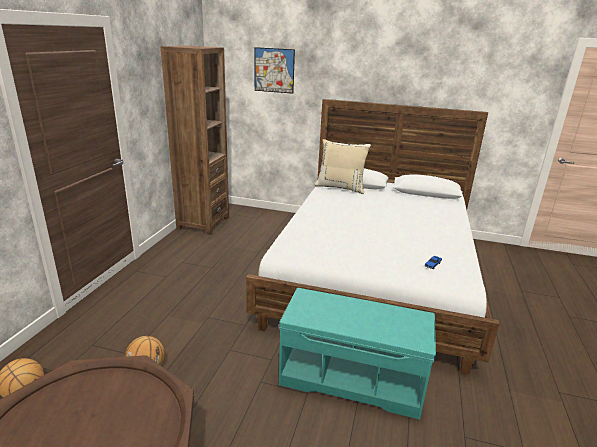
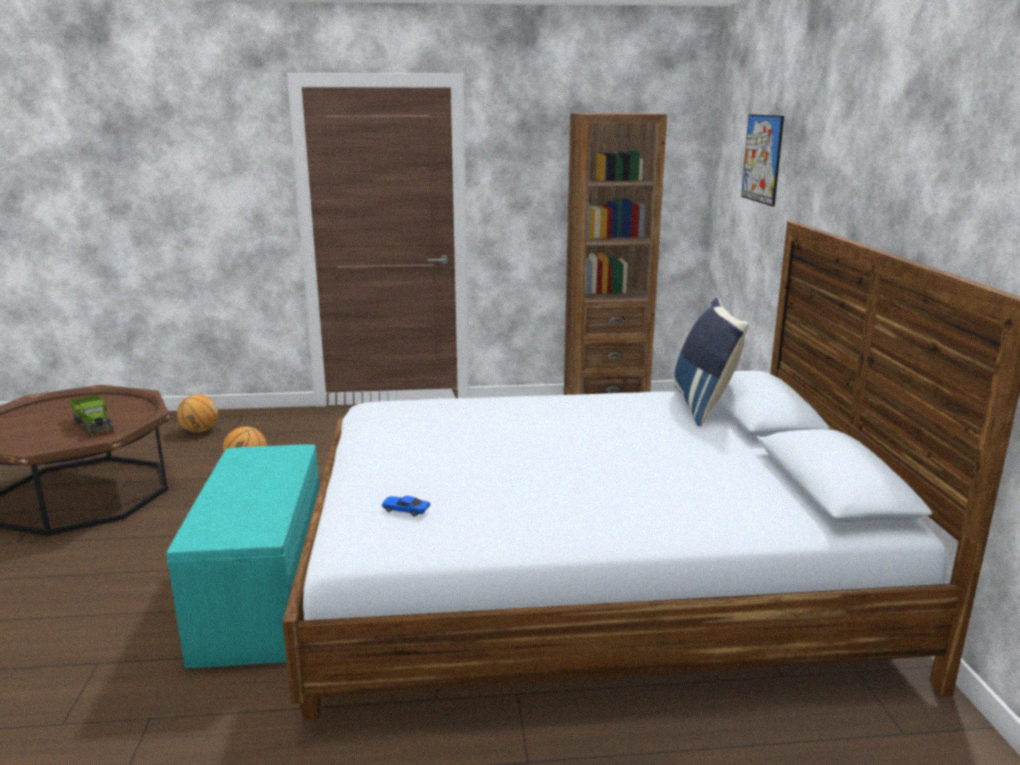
camera: 70 degrees right, 5 degrees down
(116, 412) = (94, 425): none -> toy truck
(340, 187) = (704, 406): beige pillow -> blue pillow

